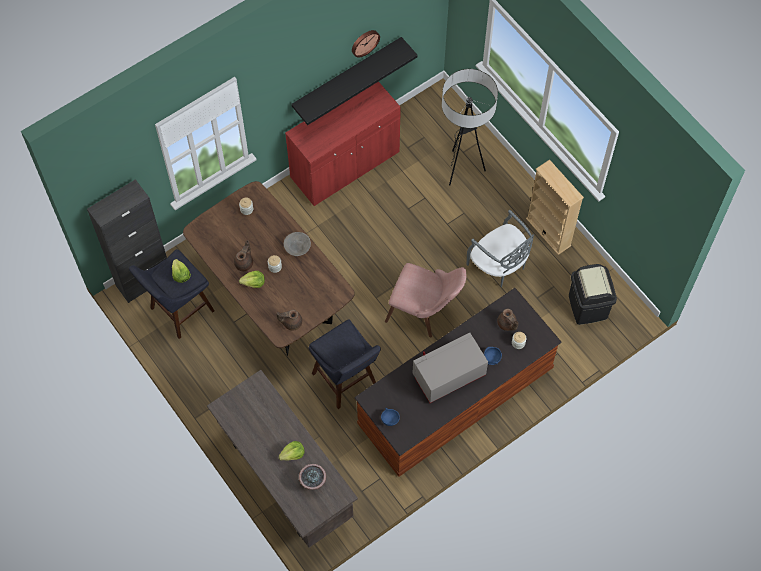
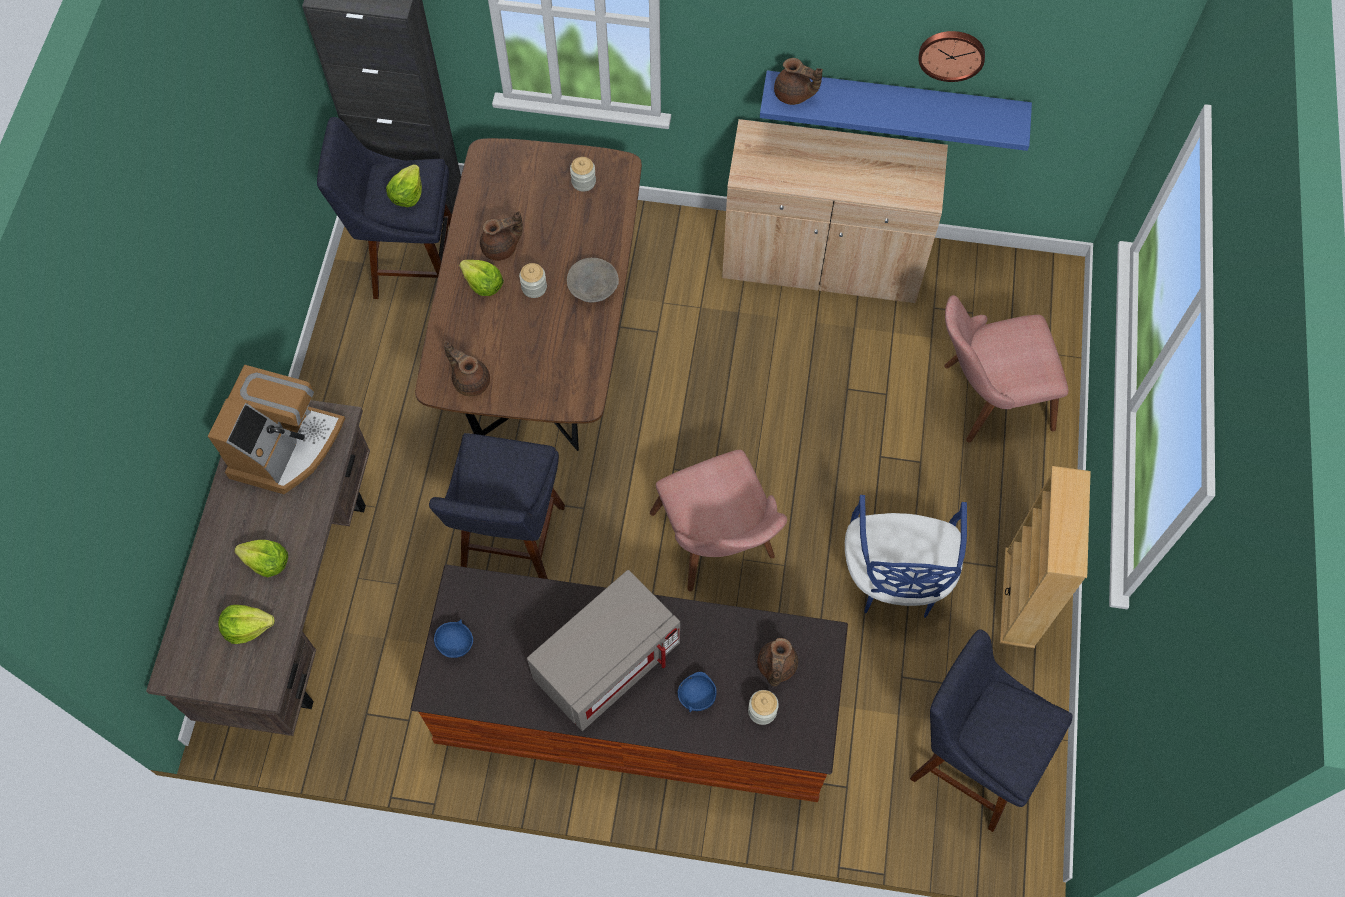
camera: 45 degrees right, 0 degrees up
(250, 409) = (286, 447): none -> coffee machine
(312, 105) = (794, 95): none -> brown teapot
(313, 481) = (247, 627): potted plant -> lettuce
(345, 165) = (822, 261): red cabinet -> beige cabinet
(347, 76) = (895, 101): black shelf -> blue shelf
(449, 376) = (606, 661): grey microwave -> grey microwave turned 120 degrees clockwise
(462, 168) = (983, 399): floor lamp -> pink chair
(499, 265) = (895, 578): grey chair -> blue chair
(587, 306) = (965, 761): black trash can -> blue stool

